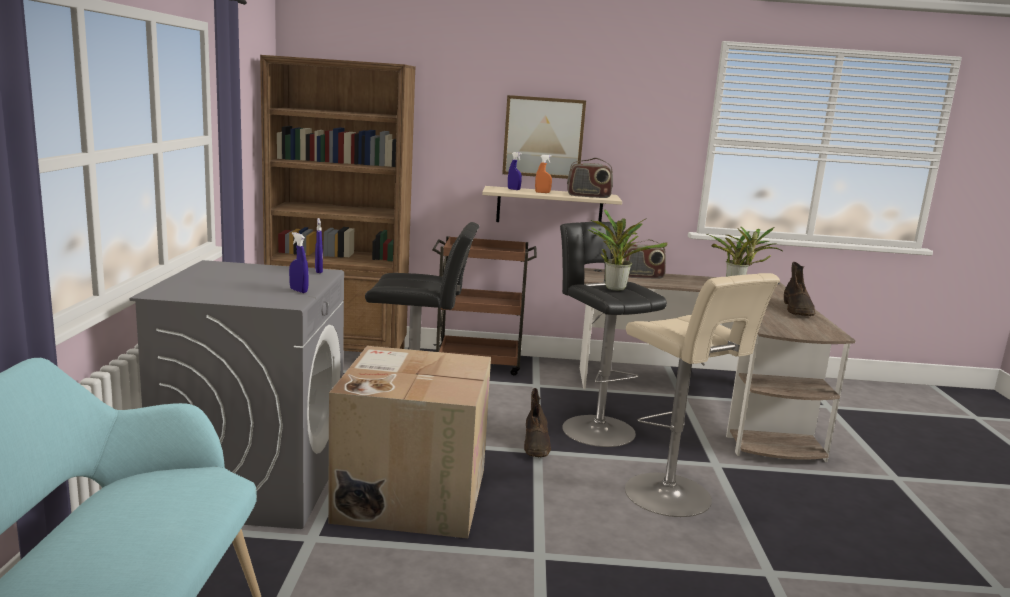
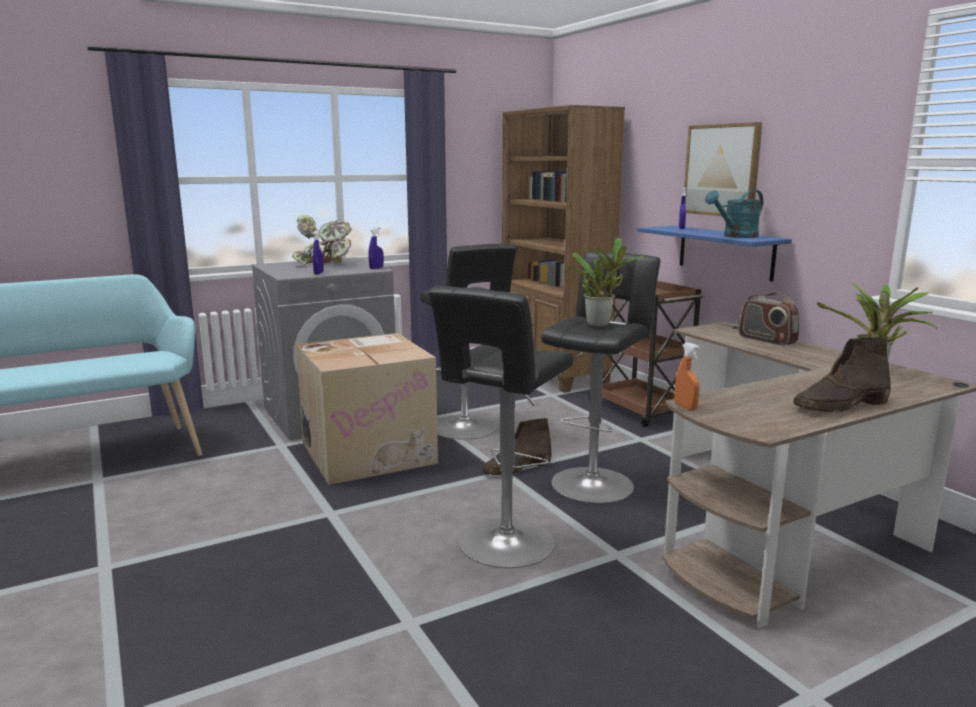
camera: 60 degrees right, 0 degrees up
(228, 276) = (325, 263): none -> potted plant
(542, 192) = (697, 231): orange spray bottle -> orange spray bottle (685, 407)
(549, 208) = (725, 252): beige shelf -> blue shelf
(588, 196) = (736, 236): radio -> turquoise watering can
(672, 497) = (503, 545): beige stool -> black stool

